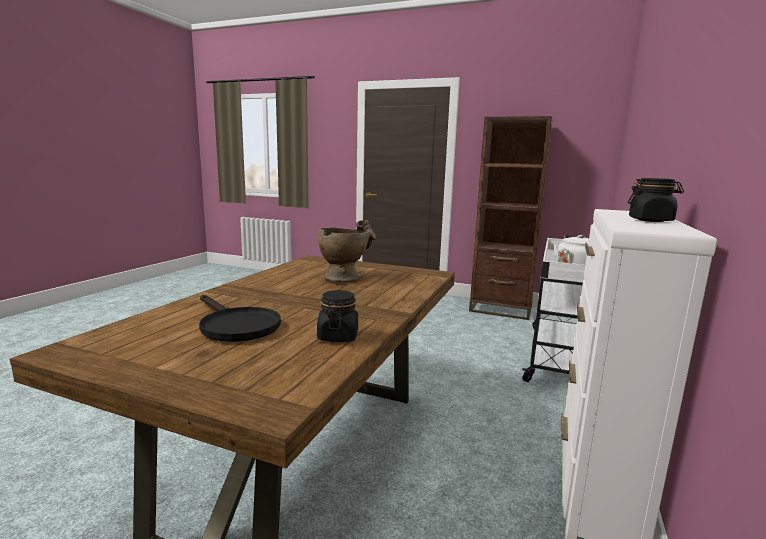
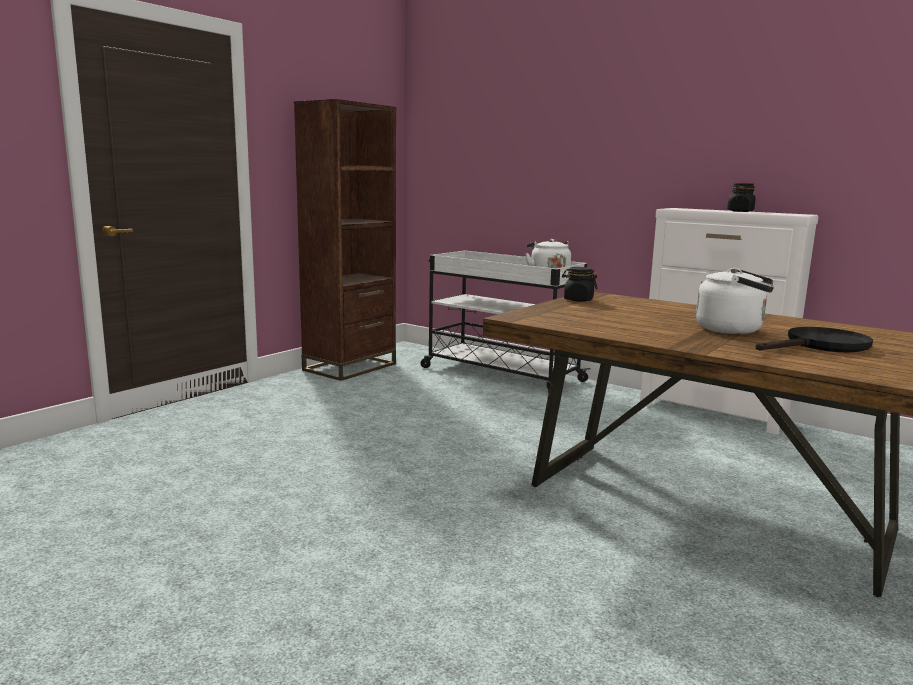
camera: 75 degrees left, 0 degrees up
(297, 303) = (733, 330): none -> white kettle
(338, 336) = (819, 326): black jar -> black jar (578, 300)
(346, 278) = (622, 314): beige vase -> none

